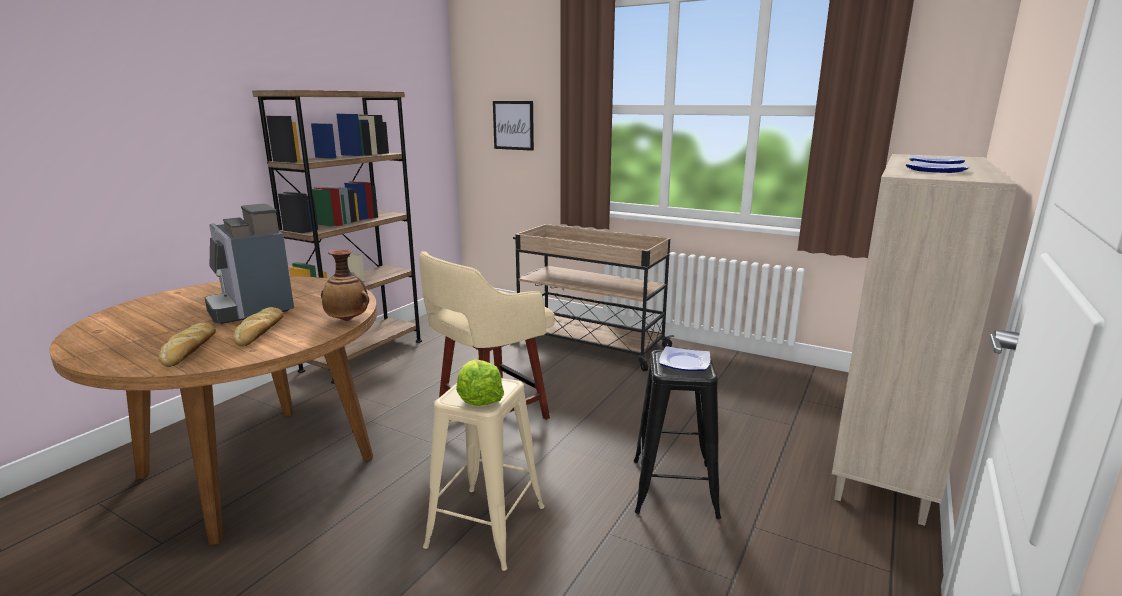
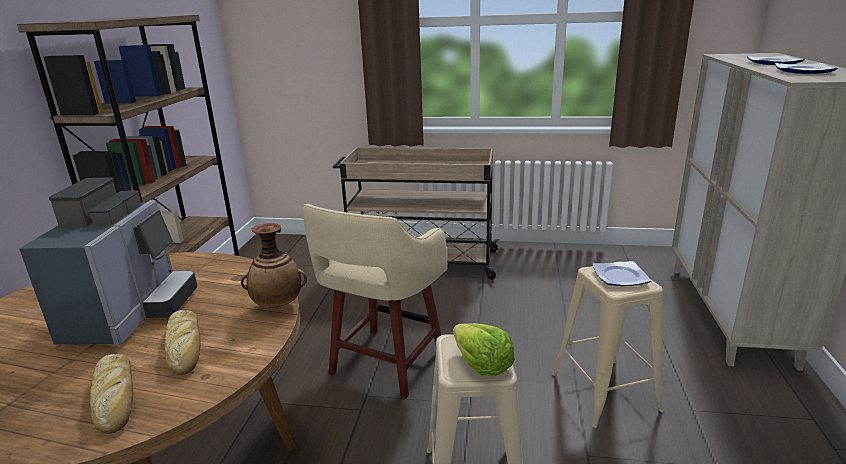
camera: 20 degrees left, 5 degrees up
(252, 307) = (131, 313): coffee machine -> coffee machine turned 120 degrees counterclockwise
(513, 125) = (300, 44): picture -> none
(674, 487) = (604, 391): black stool -> beige stool

